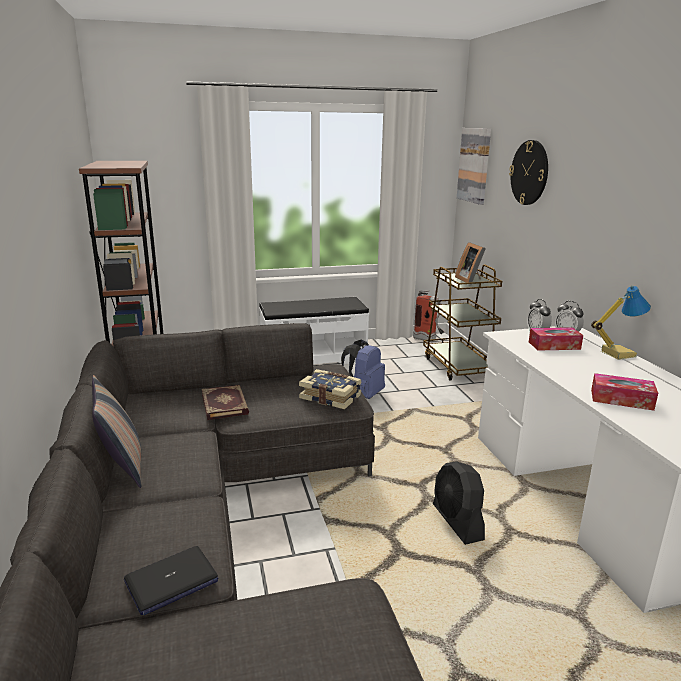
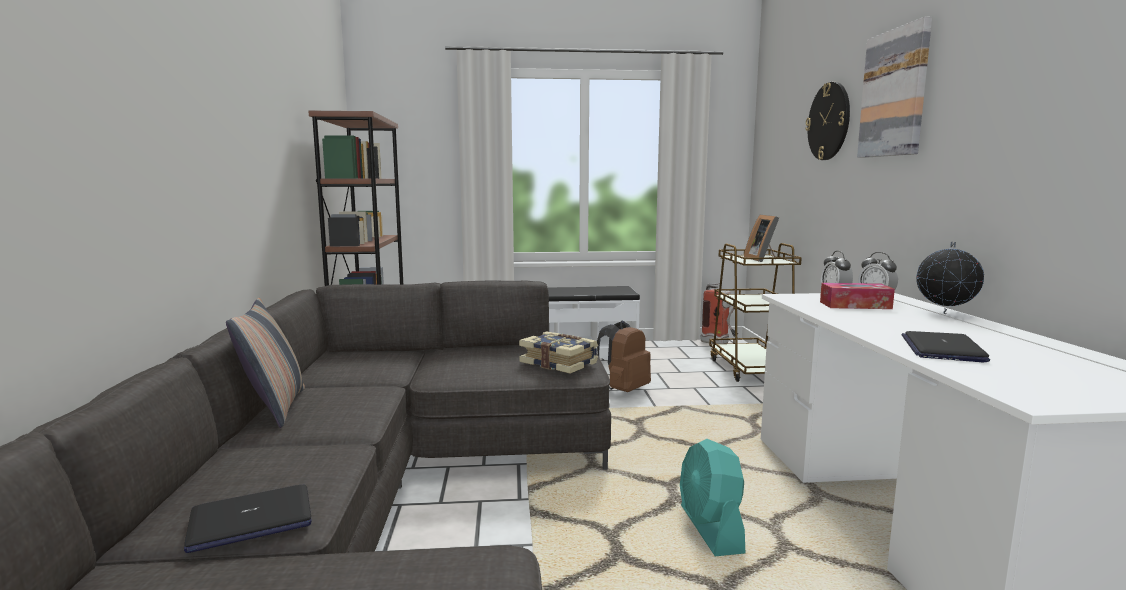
camera: 10 degrees right, 10 degrees down
(225, 404) = (430, 364): book -> none
(364, 395) = (624, 390): blue backpack -> brown backpack
(457, 522) = (710, 530): black fan -> turquoise fan
(474, 165) = (769, 133): picture -> picture (894, 93)
(617, 353) = (945, 313): table lamp -> globe
(621, 399) = (942, 349): tissue box -> laptop

